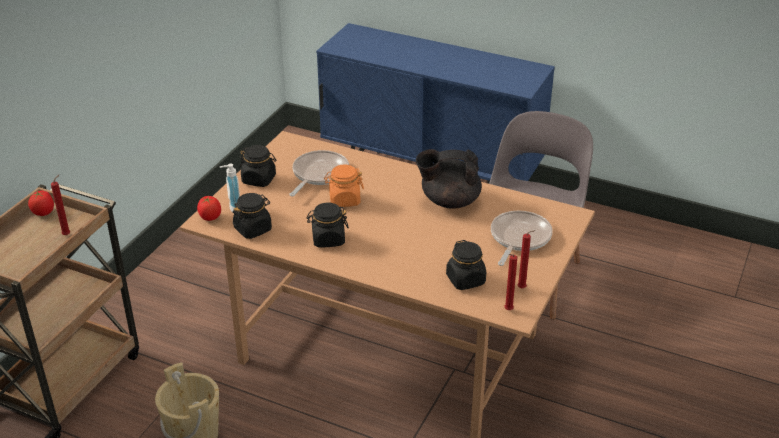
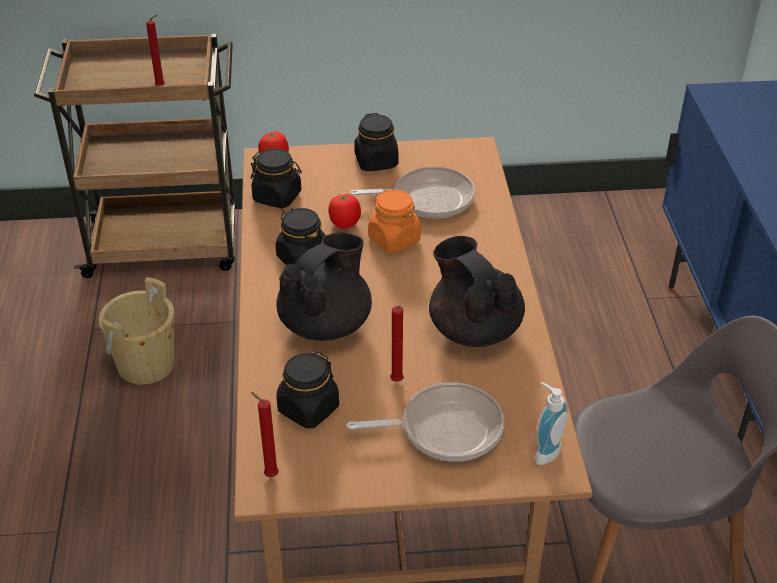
camera: 60 degrees right, 5 degrees up
(43, 212) = (186, 59): tomato -> tomato (345, 223)
(232, 208) = (304, 167): soap dispenser -> soap dispenser (544, 451)
(398, 250) = (326, 324): none -> black teapot
(523, 288) = (330, 474): red candle -> red candle (397, 382)

